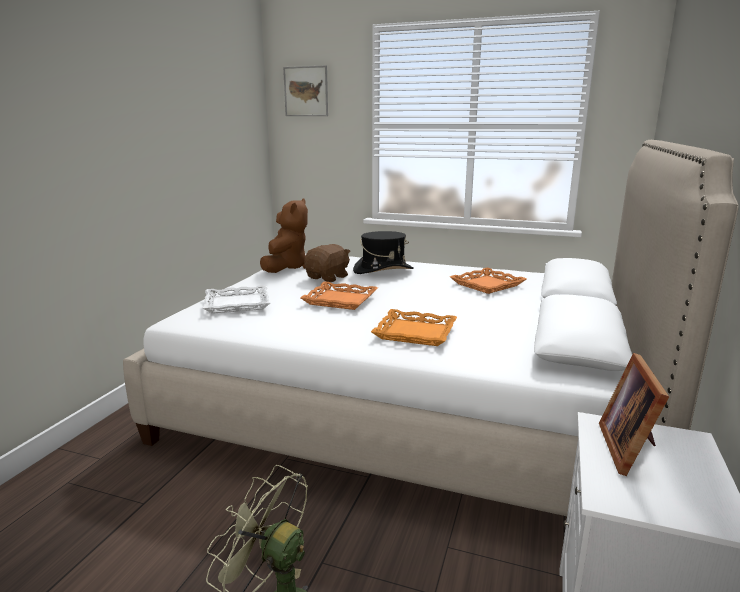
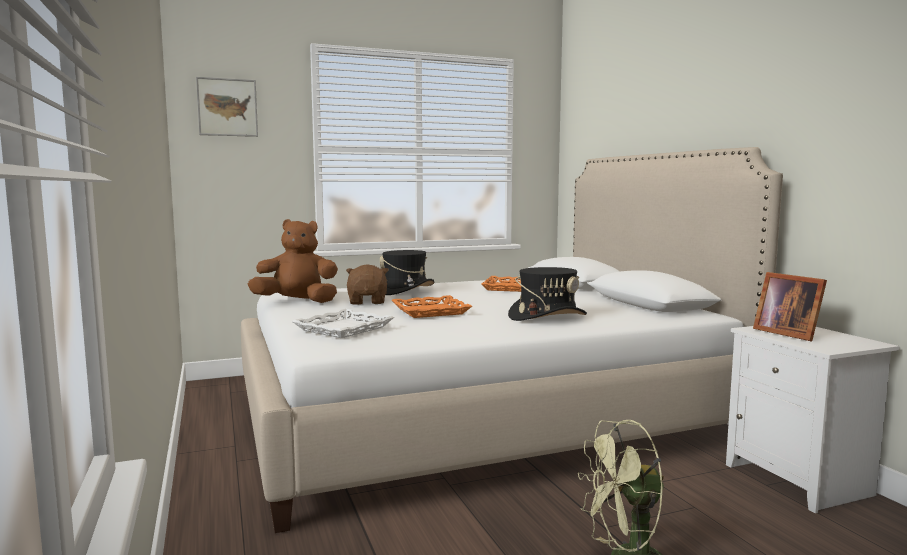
camera: 40 degrees left, 10 degrees down
(286, 267) = (297, 302): brown plush toy -> brown plush toy turned 60 degrees counterclockwise
(415, 332) = (547, 316): orange tray -> black hat

